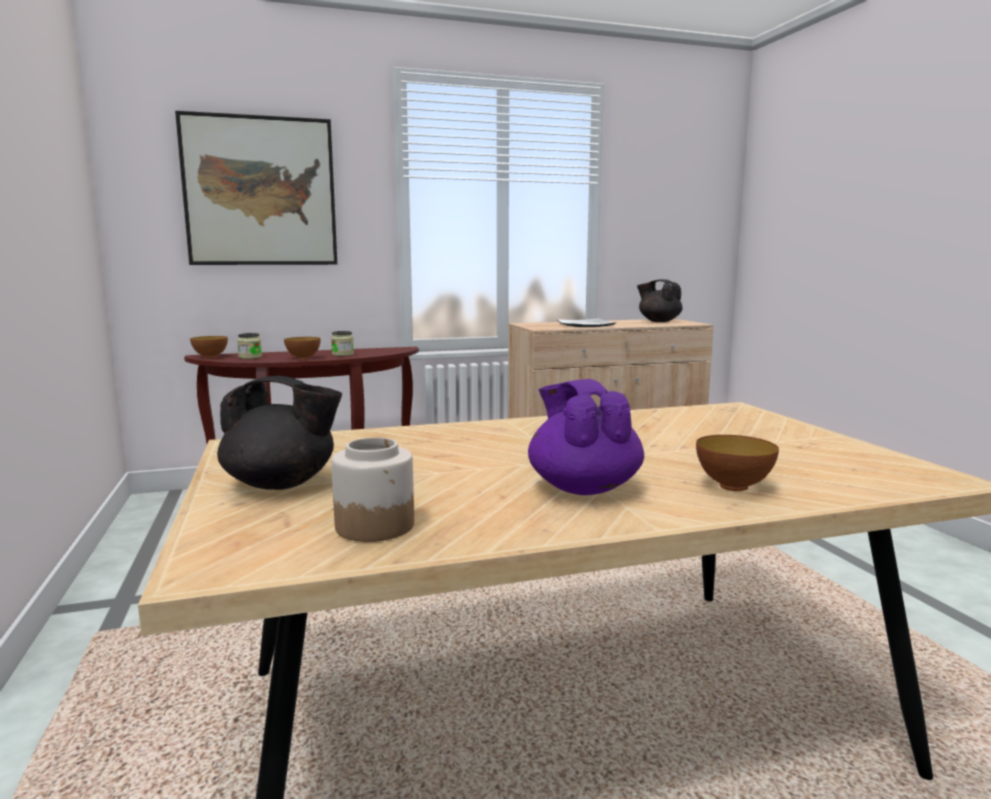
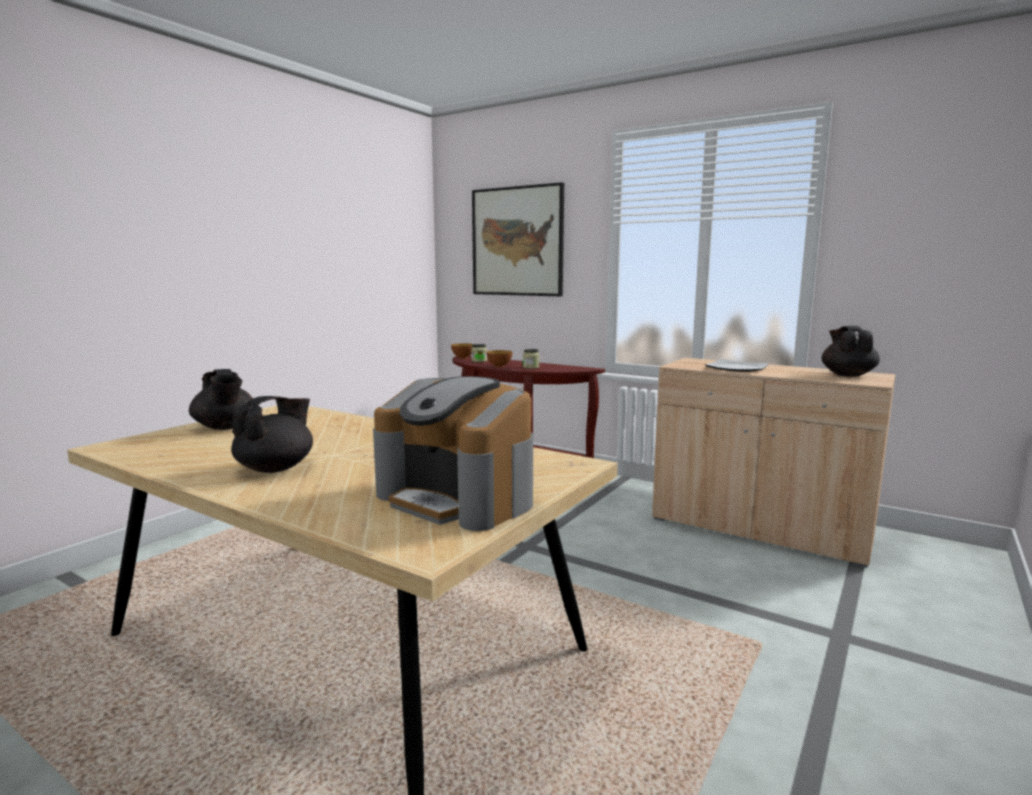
camera: 50 degrees right, 0 degrees up
(375, 526) = (174, 452): jar -> none
(583, 487) = (276, 468): purple teapot -> black teapot
(733, 486) = (319, 496): bowl -> none
(796, 449) = (458, 498): none -> coffee machine

